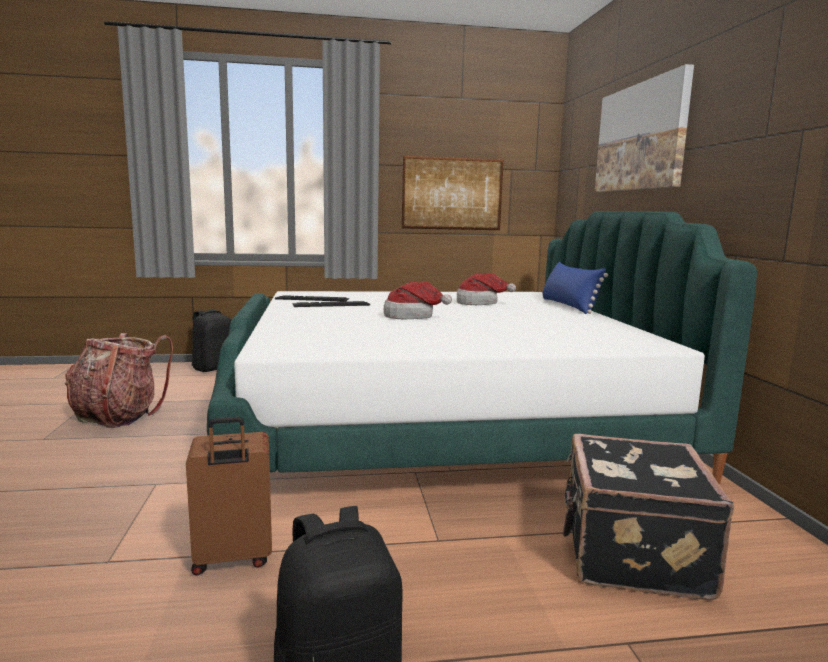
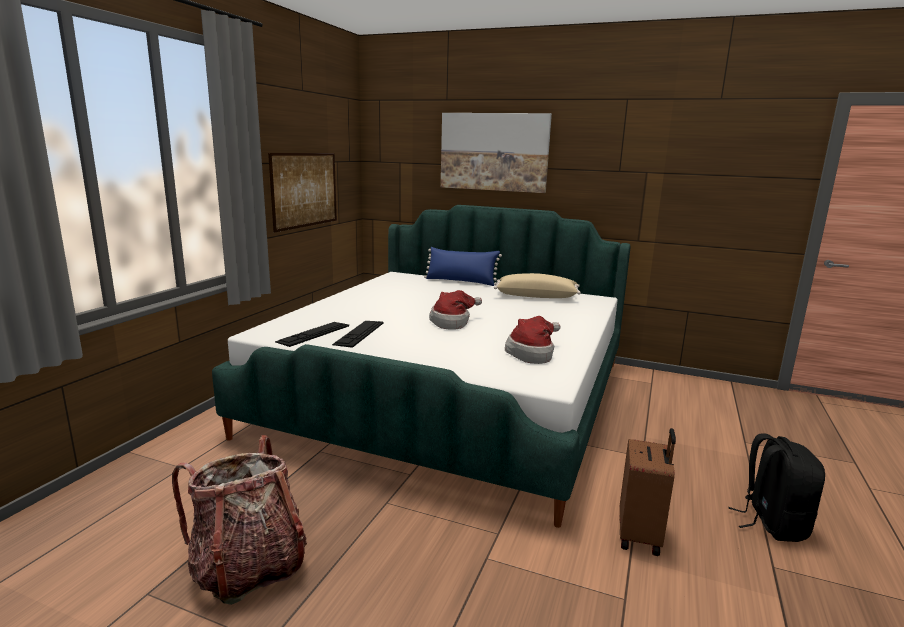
camera: 60 degrees left, 5 degrees up
(214, 368) = (139, 468): black backpack -> none
(480, 303) = (418, 295): hat -> hat (532, 353)
(589, 327) = (536, 296): none -> beige pillow
(630, 552) = (673, 412): black suitcase -> none

